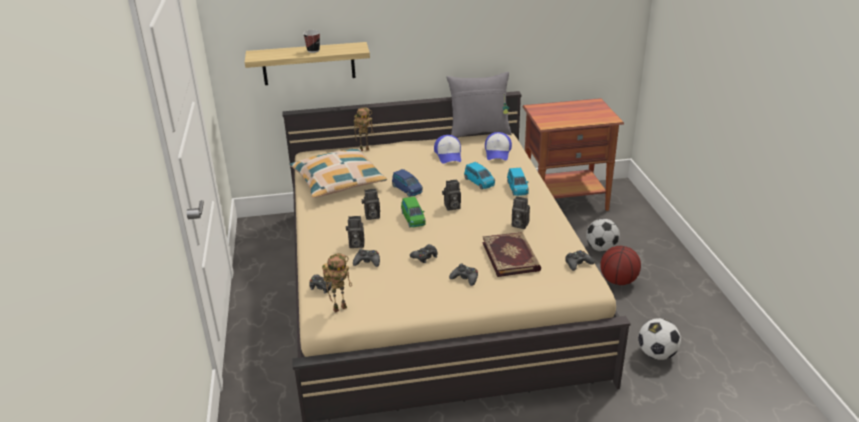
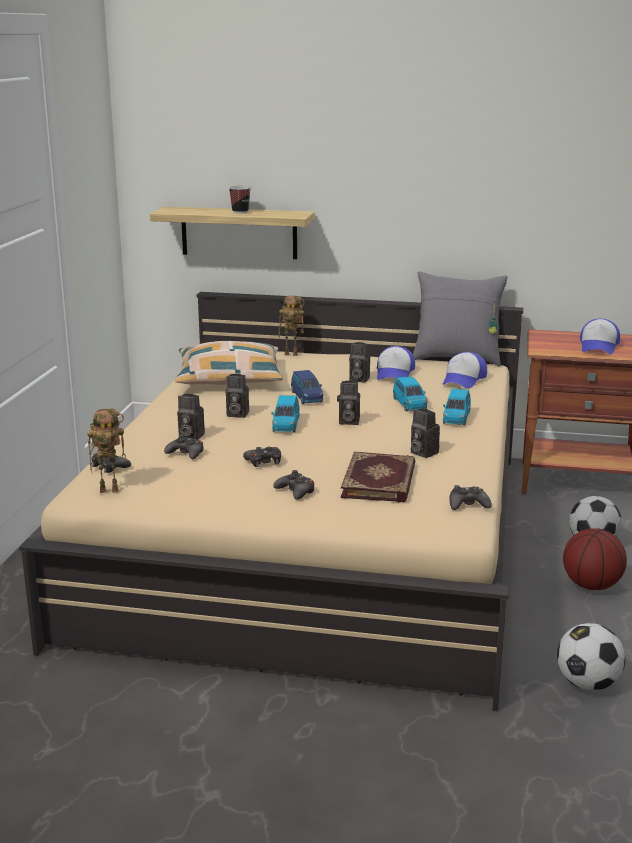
camera: 20 degrees right, 10 degrees down
(413, 219) = (286, 425): green toy car -> blue toy car
(428, 165) = (358, 379): none -> camera
(578, 114) = (599, 346): none -> cap

